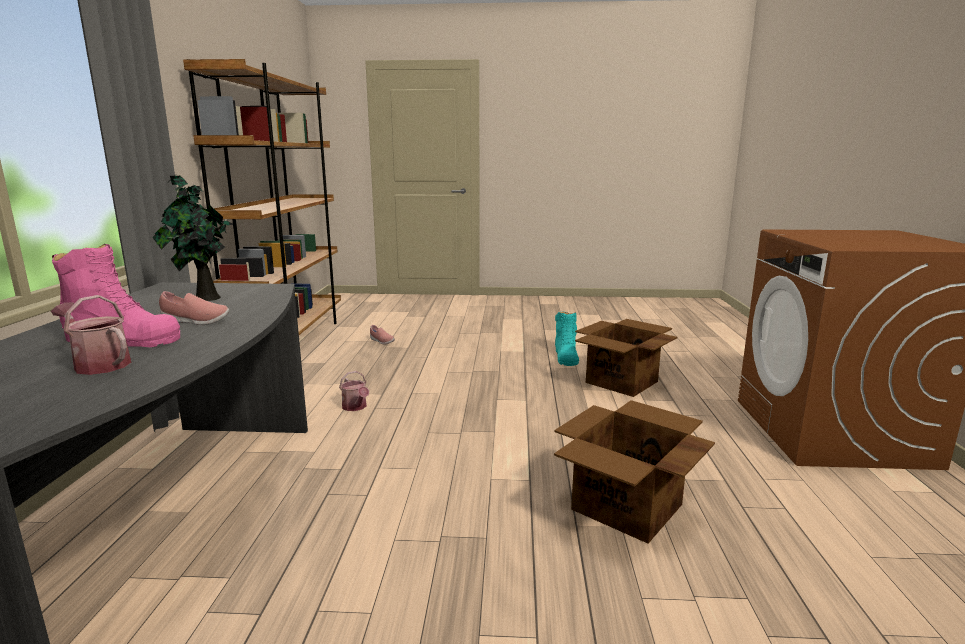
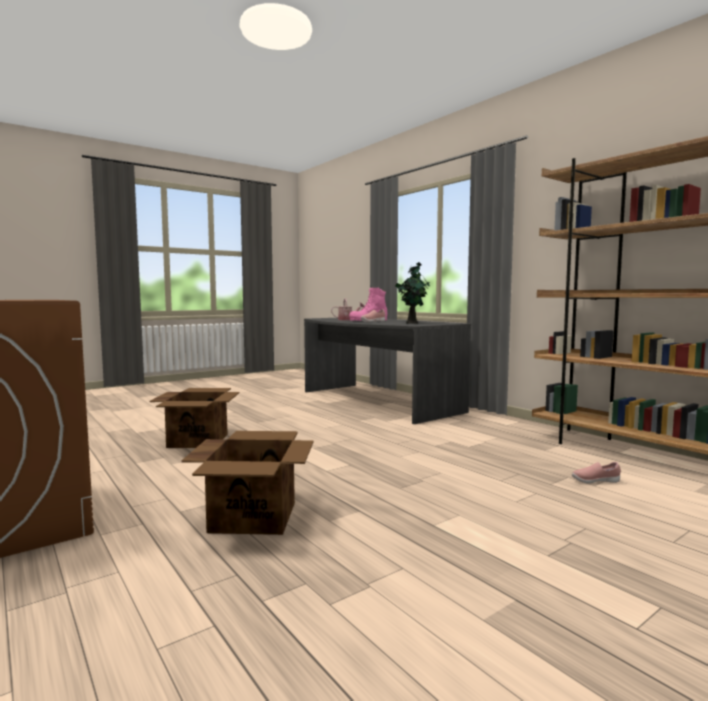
camera: 140 degrees right, 10 degrees down
(355, 407) = (425, 436): watering can -> none
(566, 357) = (367, 535): turquoise boot -> none

